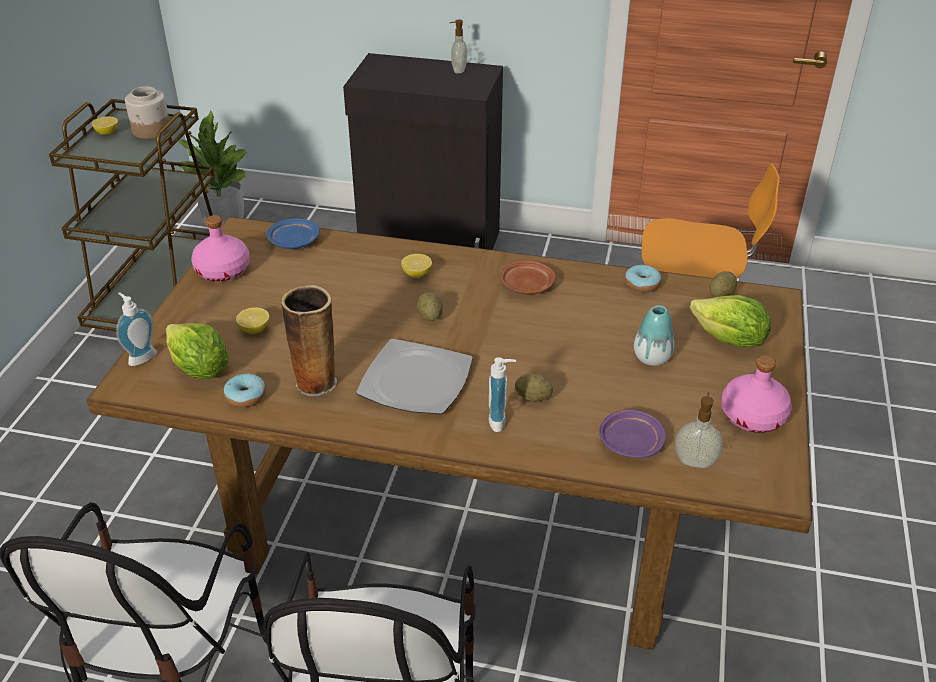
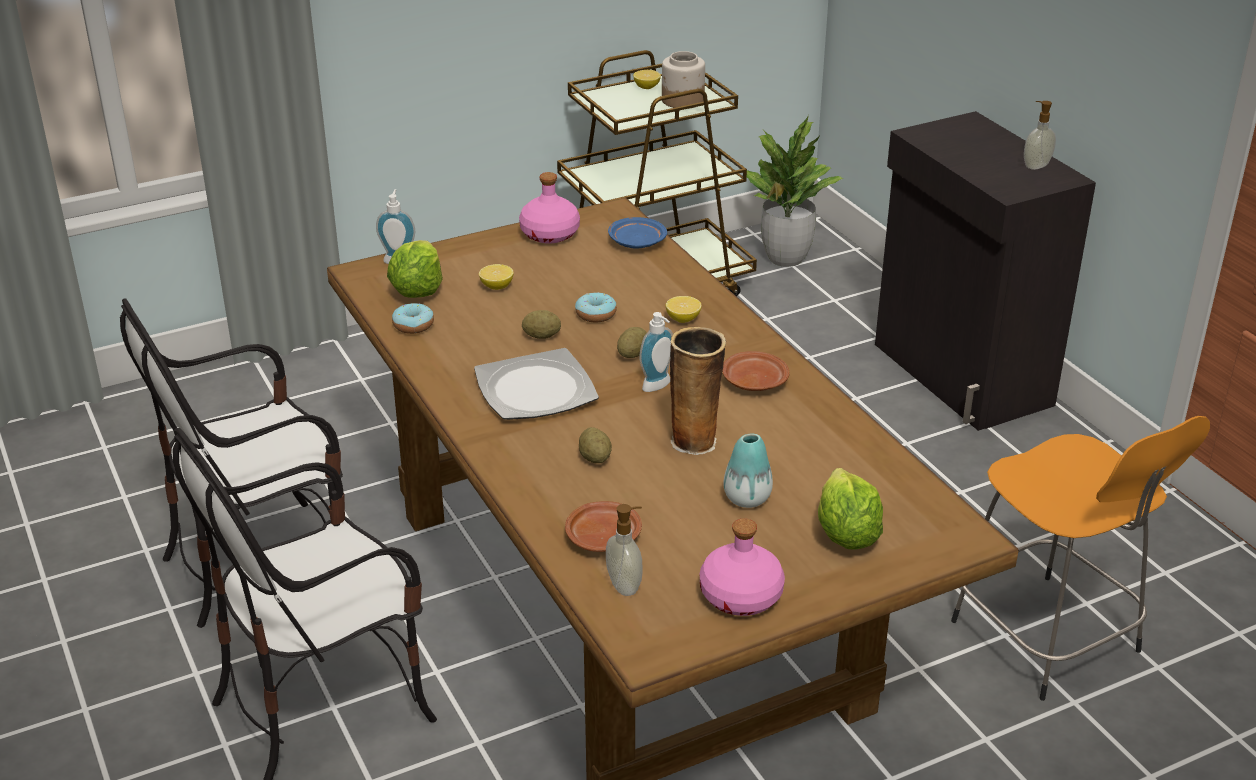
camera: 50 degrees right, 5 degrees down
(316, 382) = (471, 346): vase -> vase (695, 441)
(501, 421) = (541, 455): soap dispenser -> soap dispenser (659, 387)
(630, 442) = (603, 537): purple plate -> brown plate
(642, 284) = (860, 444): donut -> donut (596, 314)
(721, 294) = (920, 498): potato -> potato (541, 336)

